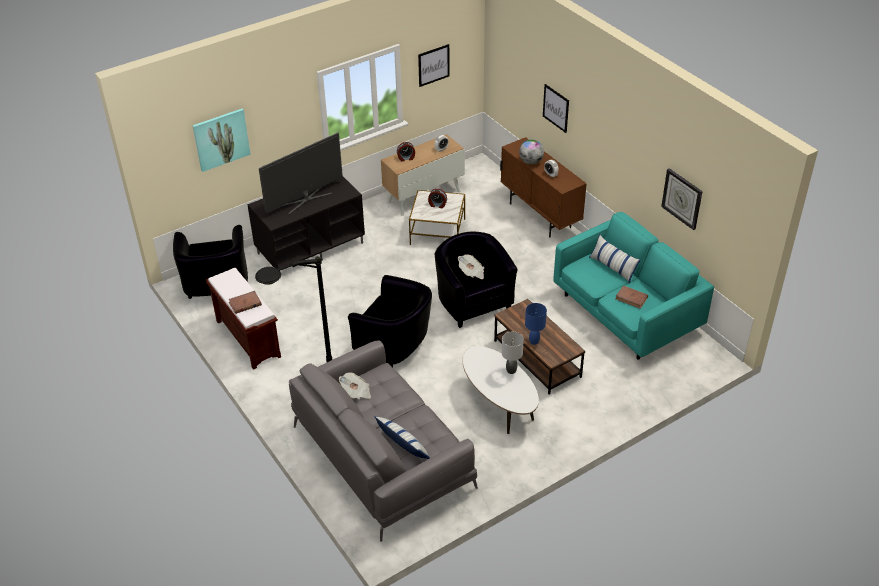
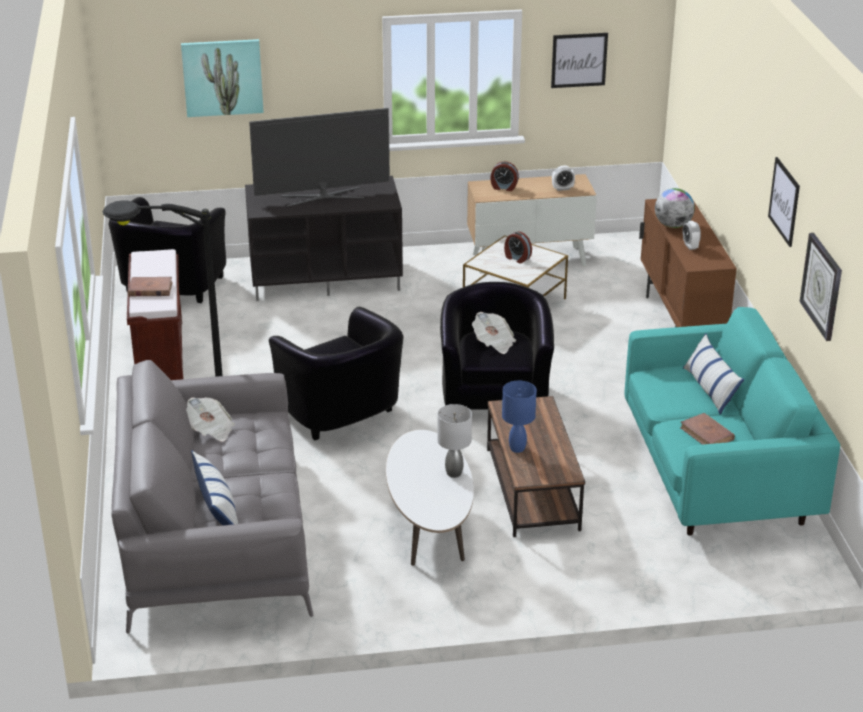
camera: 25 degrees right, 10 degrees down
(556, 108) = (721, 144): picture -> picture (784, 201)

